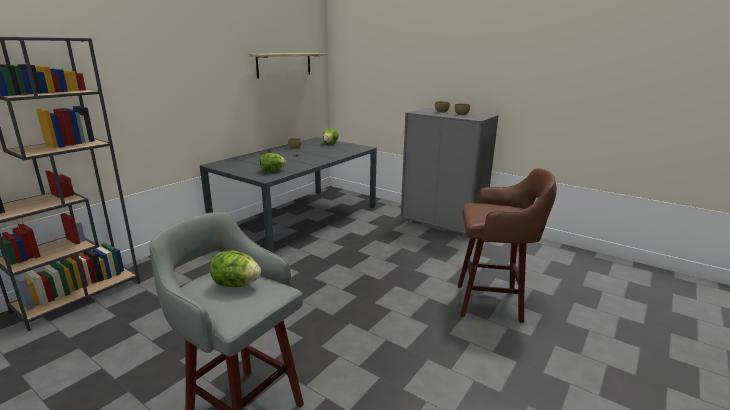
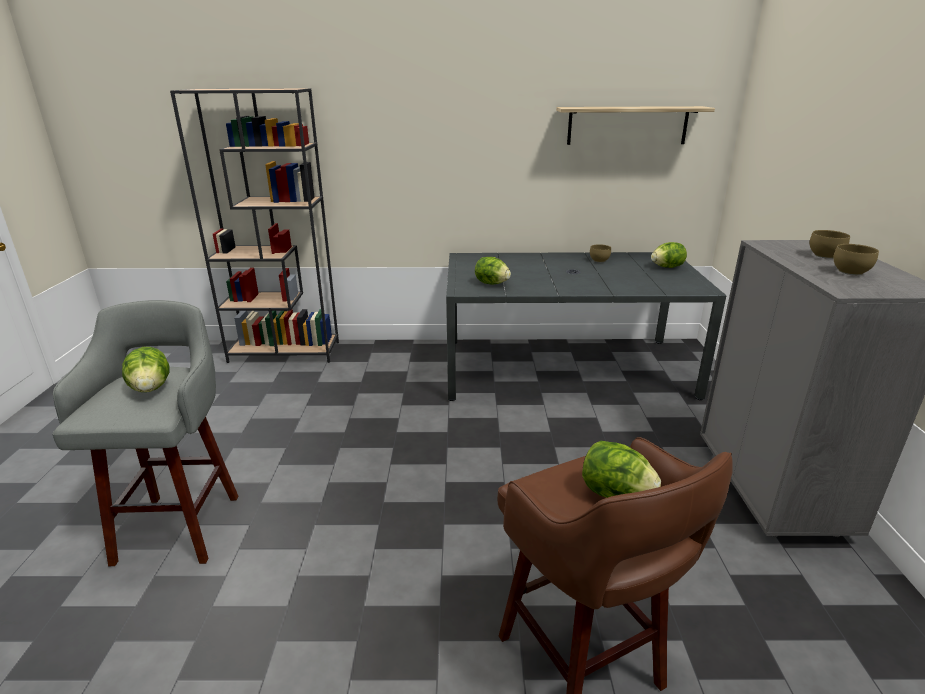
camera: 55 degrees right, 5 degrees up
(499, 208) = (615, 494): none -> lettuce

